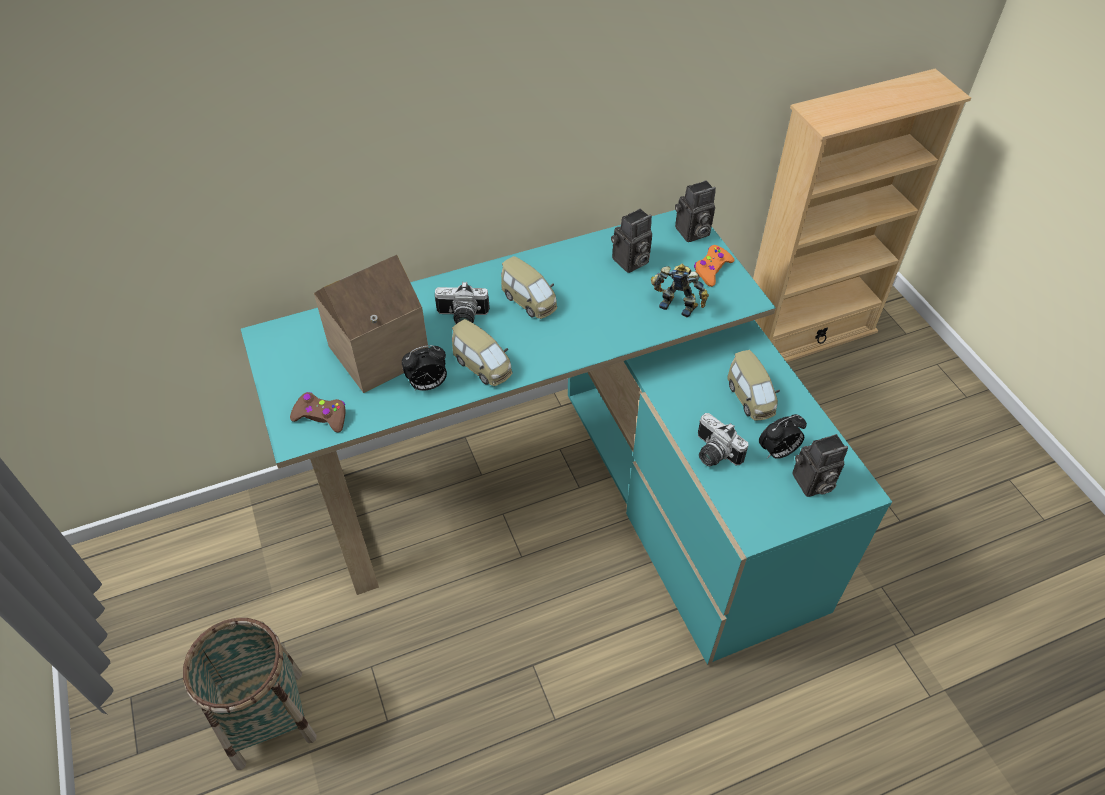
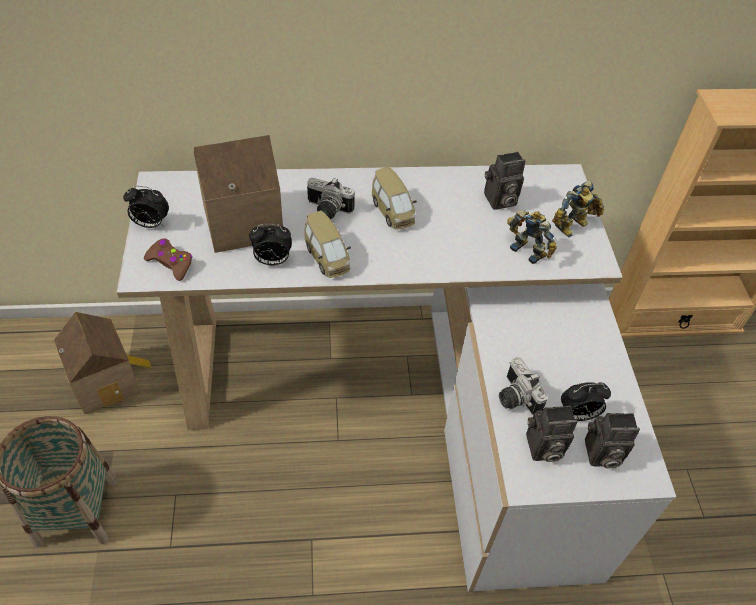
camera: 15 degrees right, 0 degrees up
(246, 569) = (108, 380): none -> toy house
(280, 381) = (150, 224): none -> alarm clock
(575, 495) = (405, 400): turquoise desk -> white desk
(692, 233) = (568, 189): camera -> camera (542, 448)
(711, 269) = (574, 226): orange game controller -> toy robot
(750, 398) = (571, 356): toy car -> none

